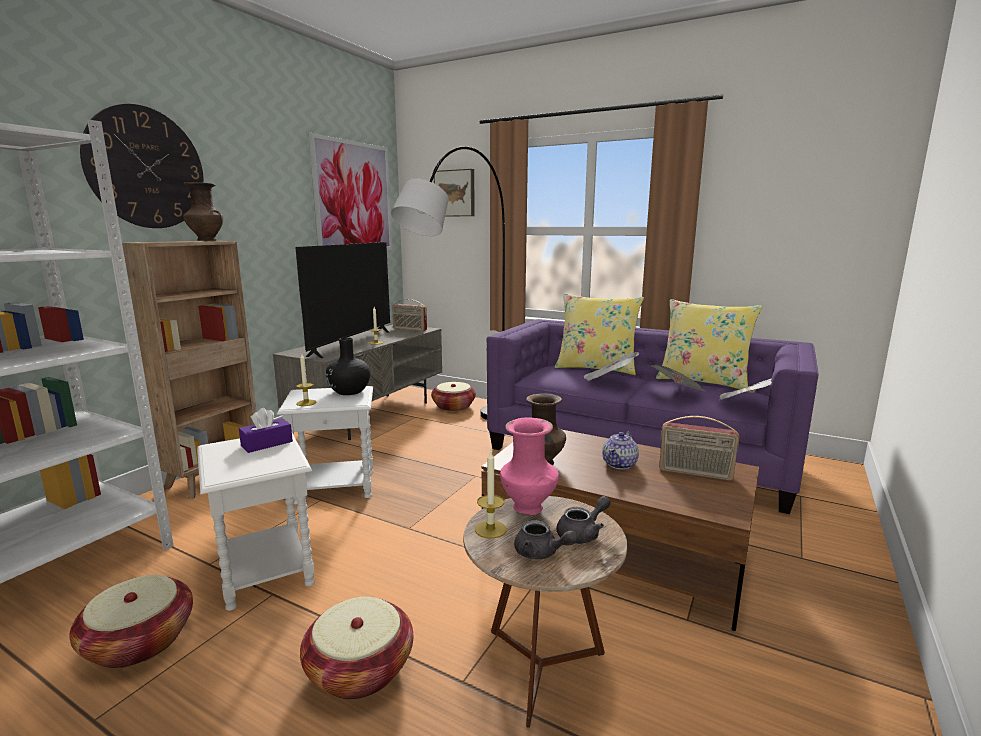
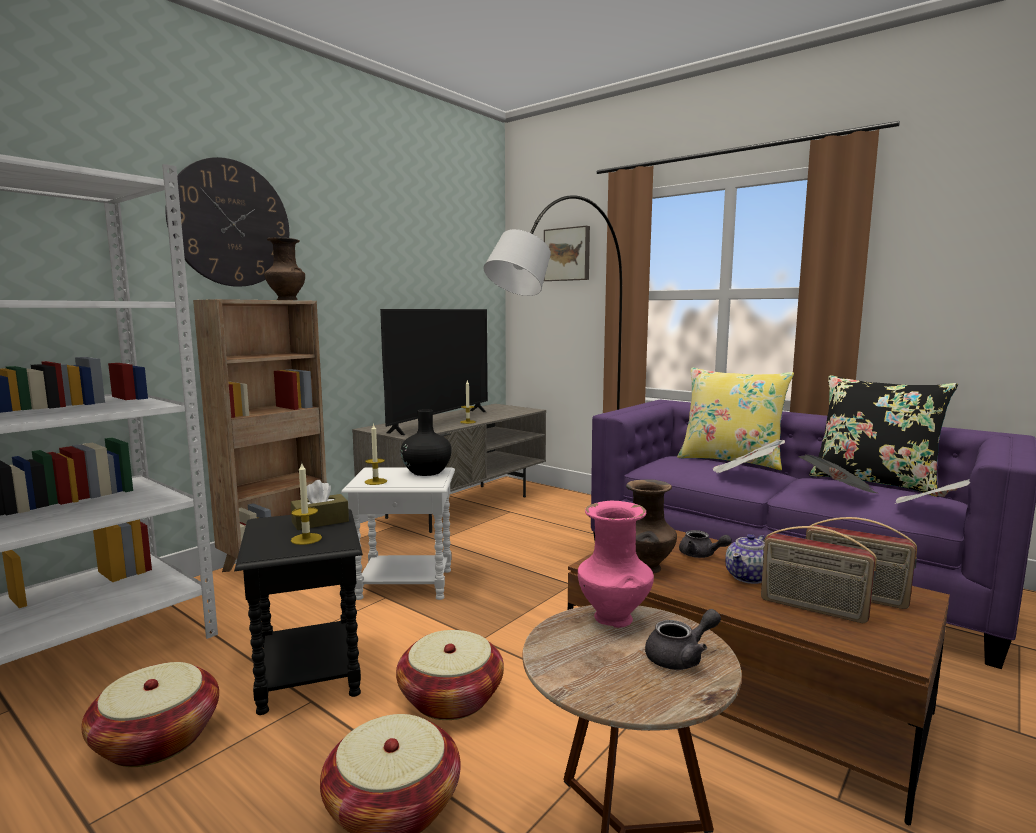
camera: 10 degrees right, 5 degrees down
(263, 570) = (306, 672): white side table -> black side table
(267, 443) = (320, 522): purple tissue box -> brown tissue box
(354, 197) = (453, 260): picture -> none
(409, 329) = (509, 410): radio -> radio (812, 608)
(453, 407) = (556, 503): basket -> basket (451, 698)
(490, 529) = (559, 640): candle -> candle (306, 539)
(541, 553) = (620, 677): grey teapot -> grey teapot (701, 555)
(703, 381) = (874, 482): yellow pillow -> black pillow

